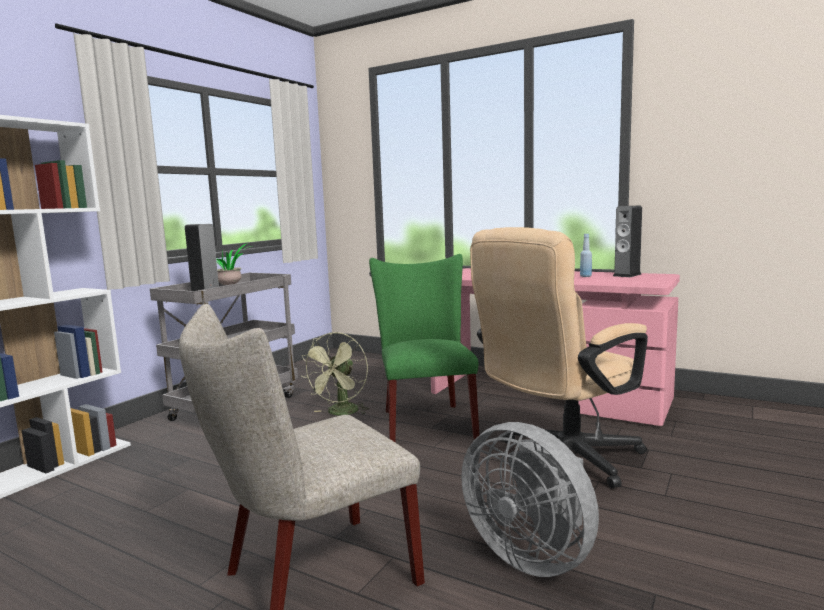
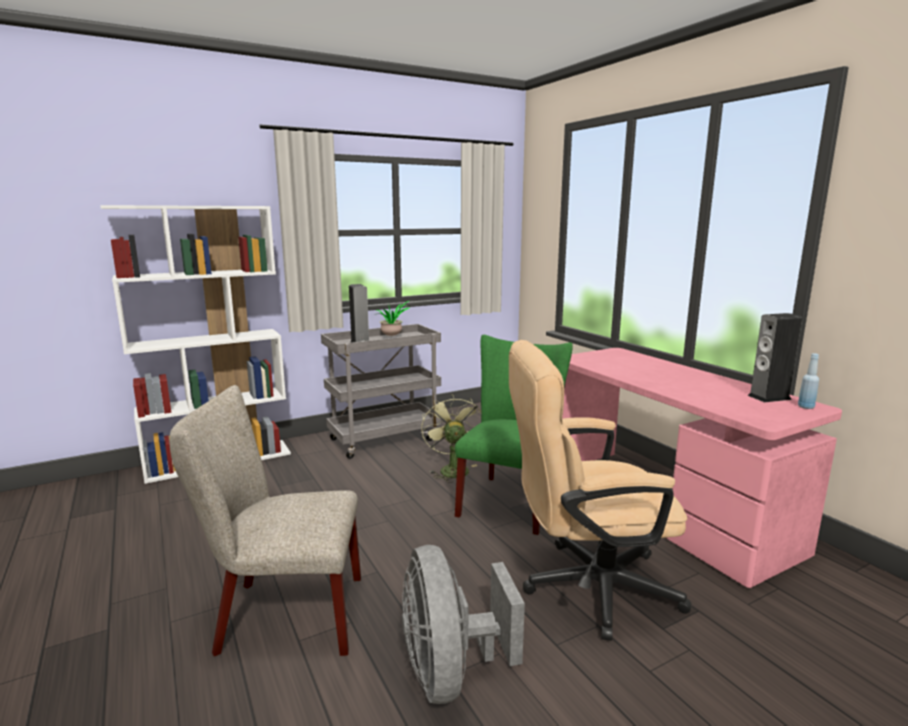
camera: 30 degrees right, 5 degrees up
(341, 413) = (452, 469): green fan -> green fan turned 120 degrees clockwise
(585, 276) = (714, 389): blue bottle -> blue bottle (806, 407)

